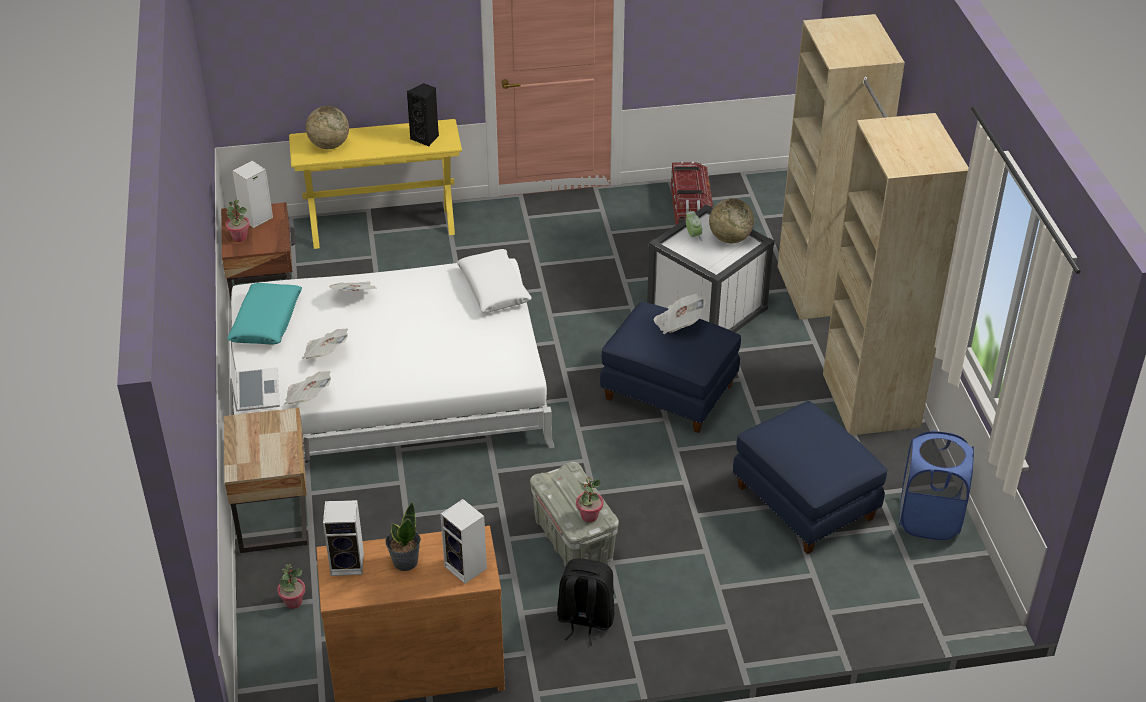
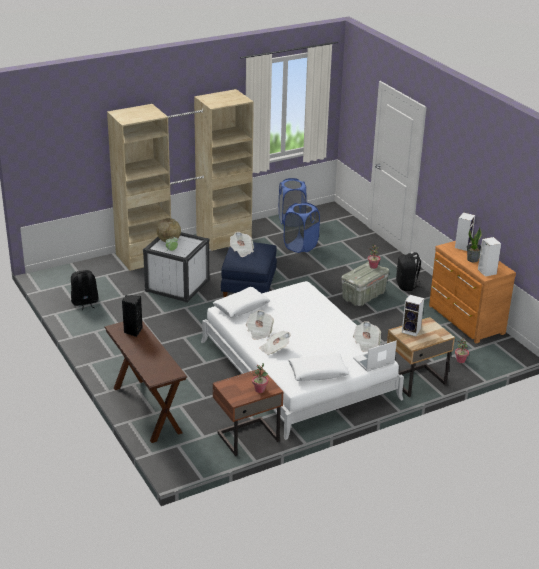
camera: 110 degrees left, 10 degrees down
(256, 219) = (237, 389): speaker -> speaker (412, 331)
(266, 322) = (318, 372): turquoise pillow -> white pillow
(326, 353) = (330, 346): newspaper -> newspaper (259, 332)
(329, 145) = (157, 366): globe -> none
(383, 227) = (147, 409): yellow console table -> brown console table
(689, 209) = (85, 302): storage box -> black backpack
(806, 502) = (300, 246): blue ottoman -> blue laundry basket

